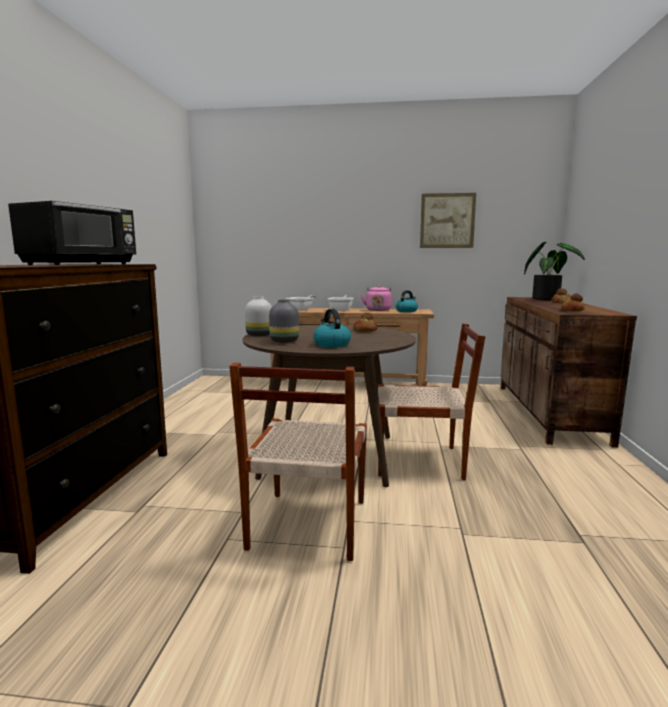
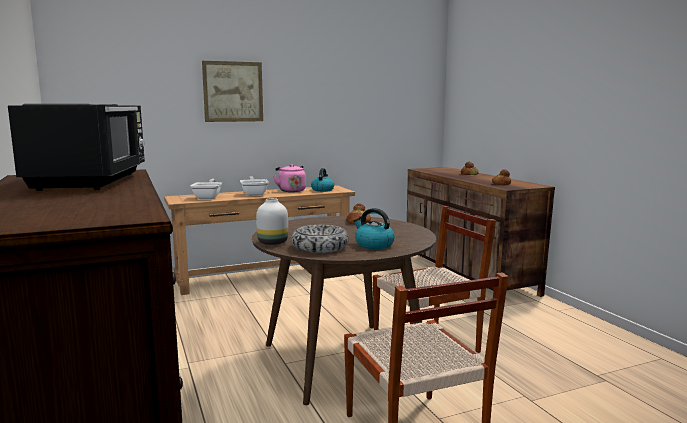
camera: 30 degrees left, 0 degrees up
(284, 341) = (320, 247): grey vase -> bowl
(447, 220) = (348, 95): picture -> picture (233, 91)
(548, 299) = (447, 170): potted plant -> none

